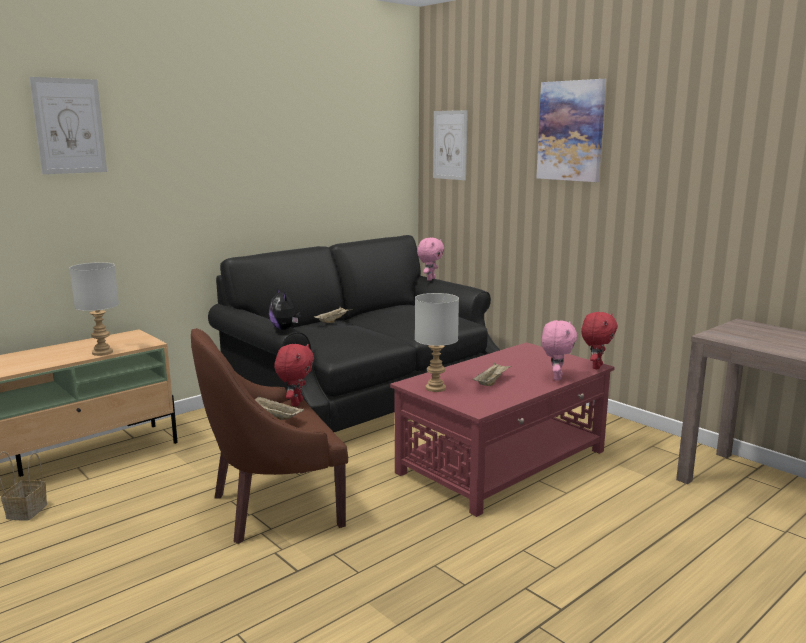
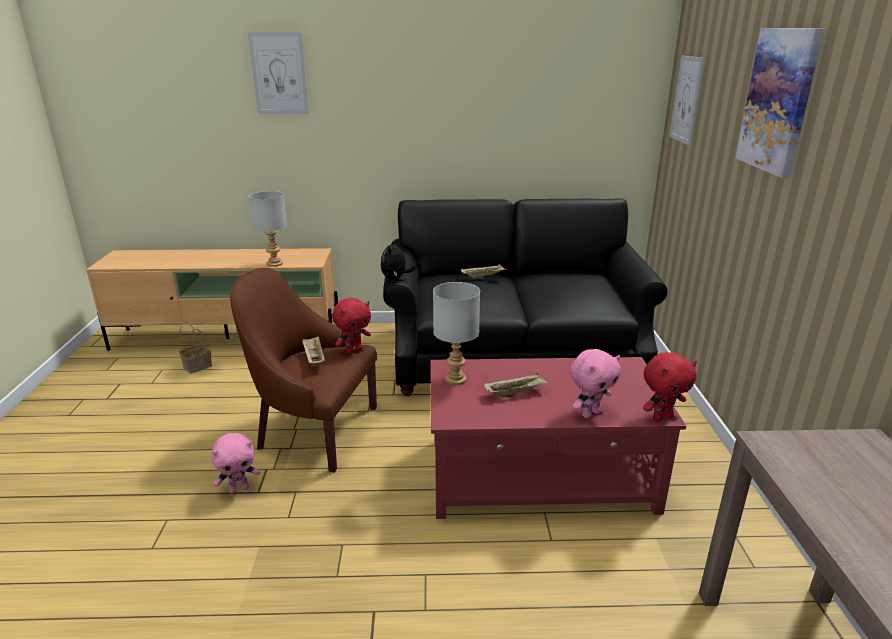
camera: 40 degrees right, 10 degrees up
(430, 279) = (627, 252): pink plush toy -> pink plush toy (239, 489)

